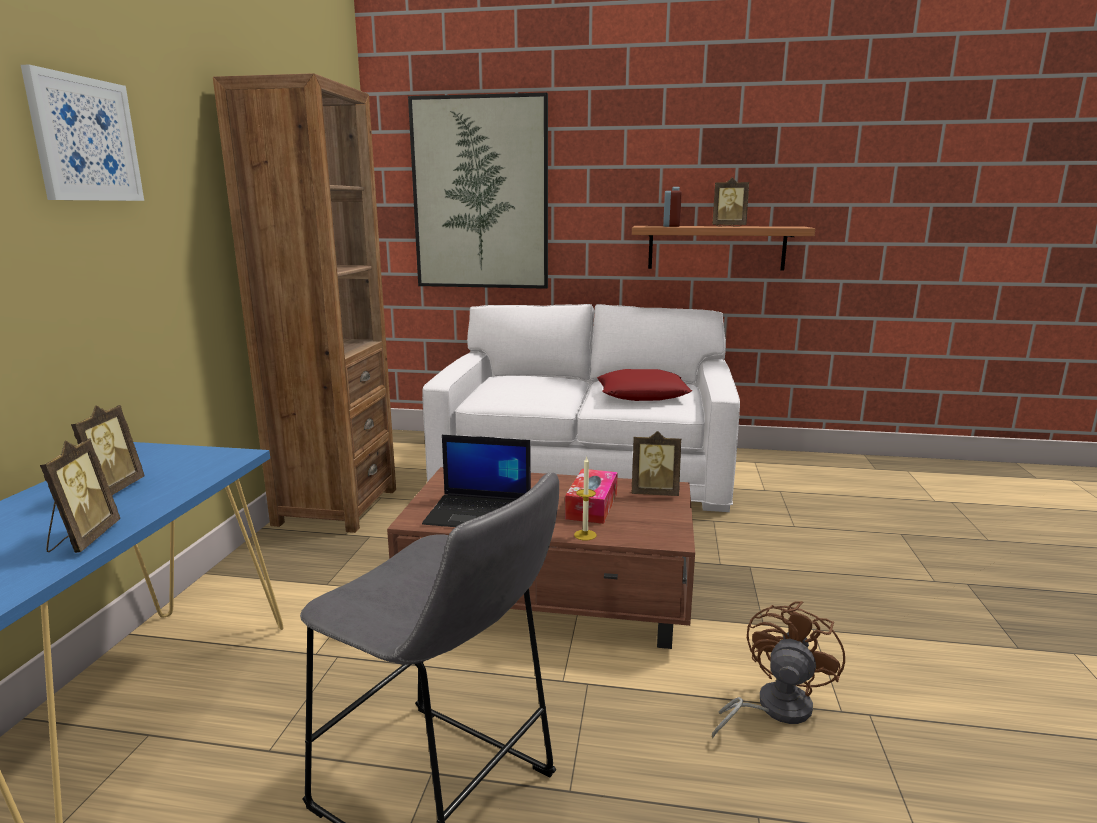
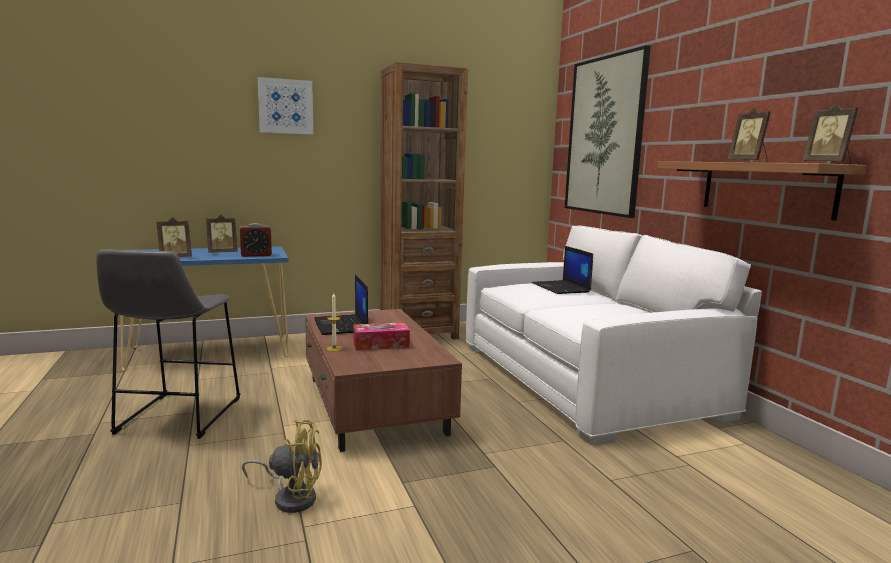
camera: 60 degrees right, 5 degrees down
(531, 381) = (561, 288): none -> laptop
(642, 394) = (595, 314): red pillow -> none
(654, 493) = (424, 356): picture frame -> picture frame (828, 163)
(671, 226) = (703, 161): alarm clock -> alarm clock (256, 255)
(773, 708) = (291, 497): brown fan -> yellow fan

